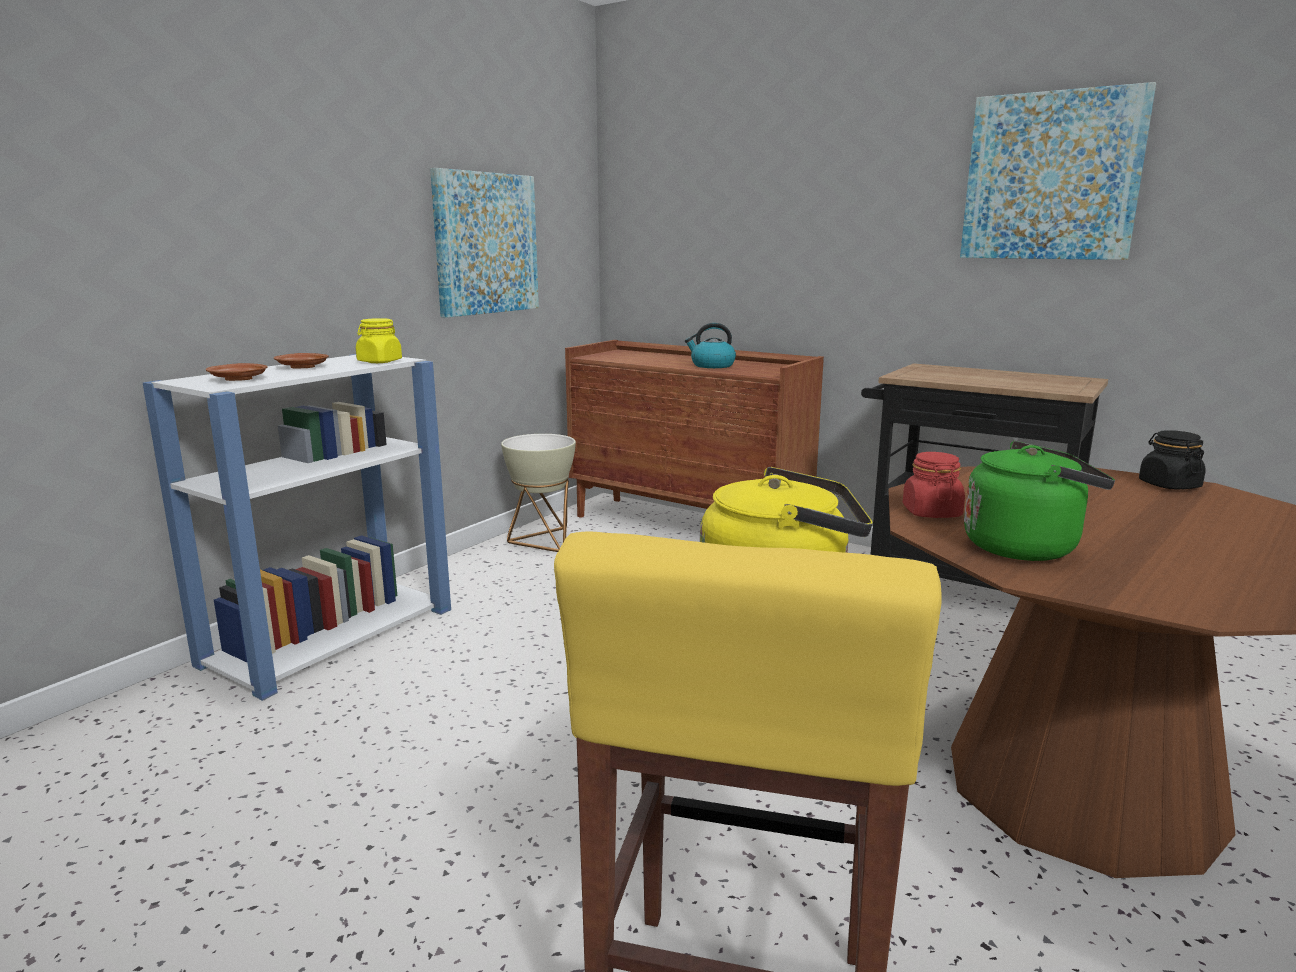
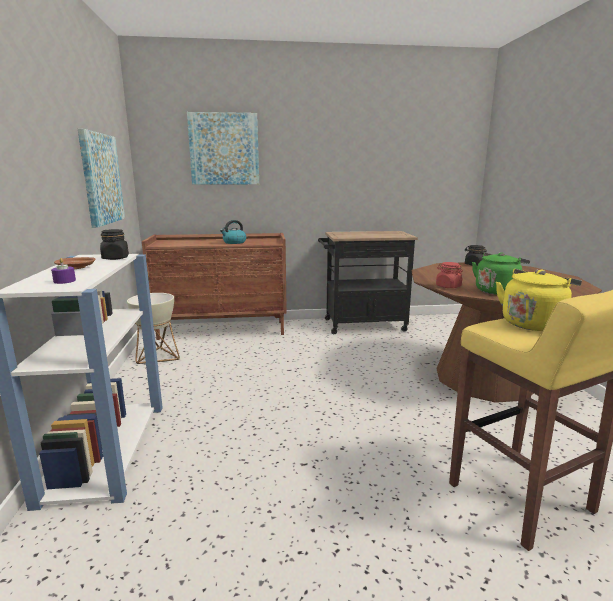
camera: 40 degrees left, 0 degrees up
(238, 379) = (64, 281): brown plate -> purple candle
(379, 361) = (115, 258): yellow jar -> black jar
(1051, 177) = (374, 150): picture -> picture (224, 149)

